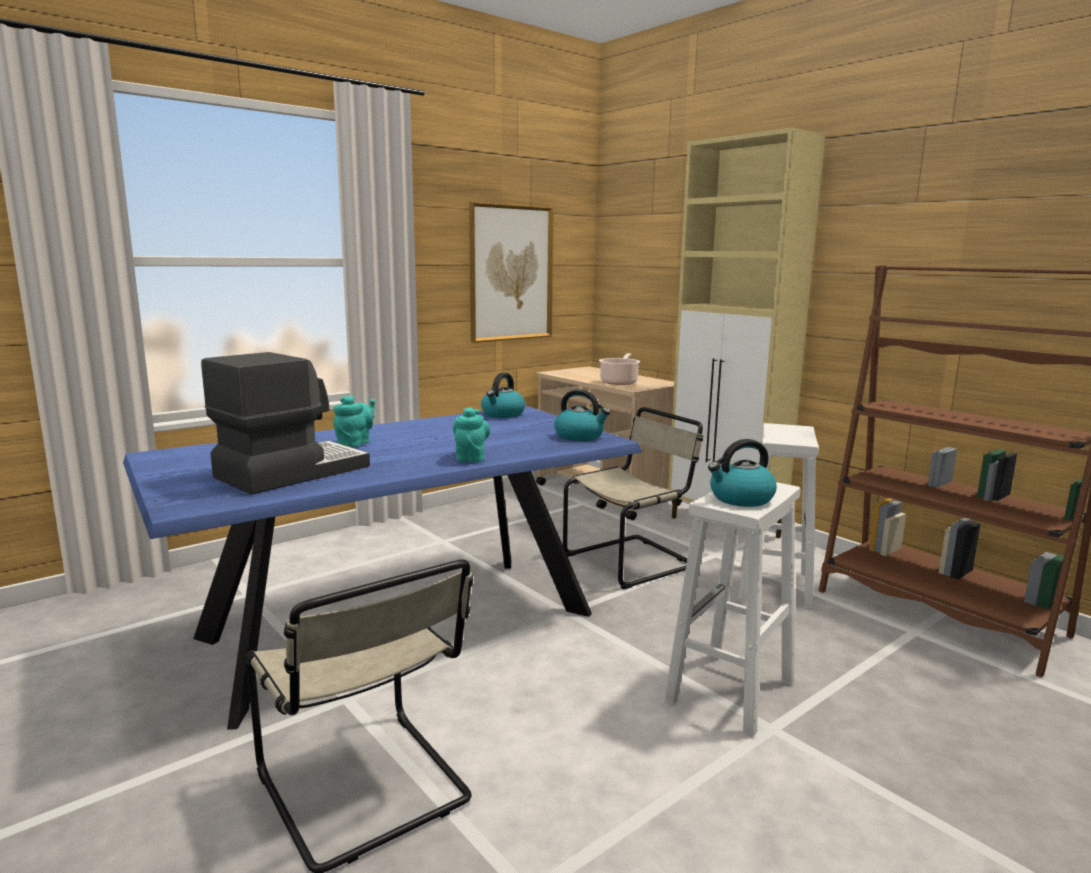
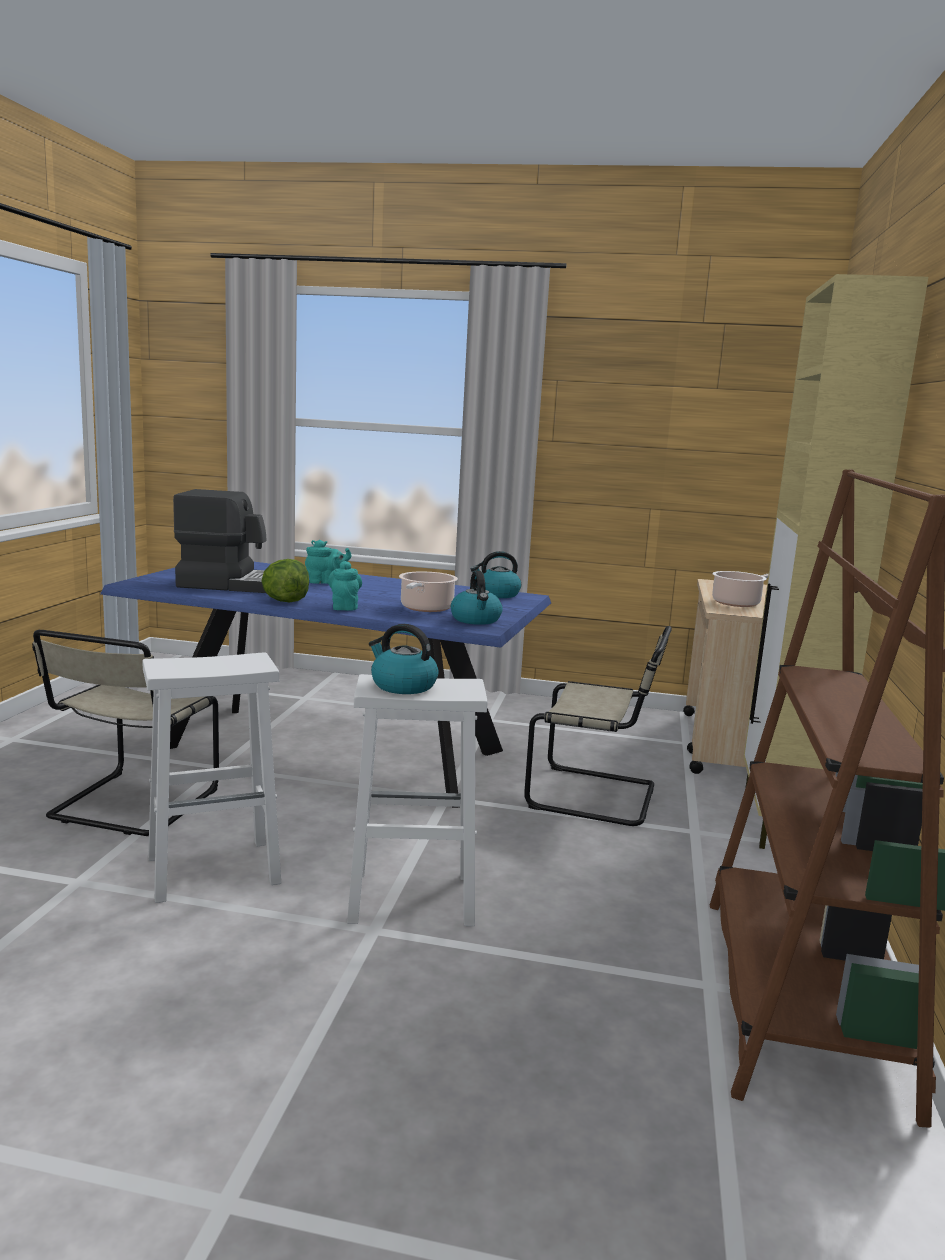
camera: 50 degrees right, 0 degrees up
(409, 470) = (285, 601): none -> lettuce
(471, 458) = (344, 607): turquoise teapot -> turquoise teapot turned 60 degrees counterclockwise
(511, 273) = (677, 458): picture -> none
(519, 439) = (425, 608): none -> cooking pot
(774, 585) = (679, 877): white stool -> white stool (215, 869)

